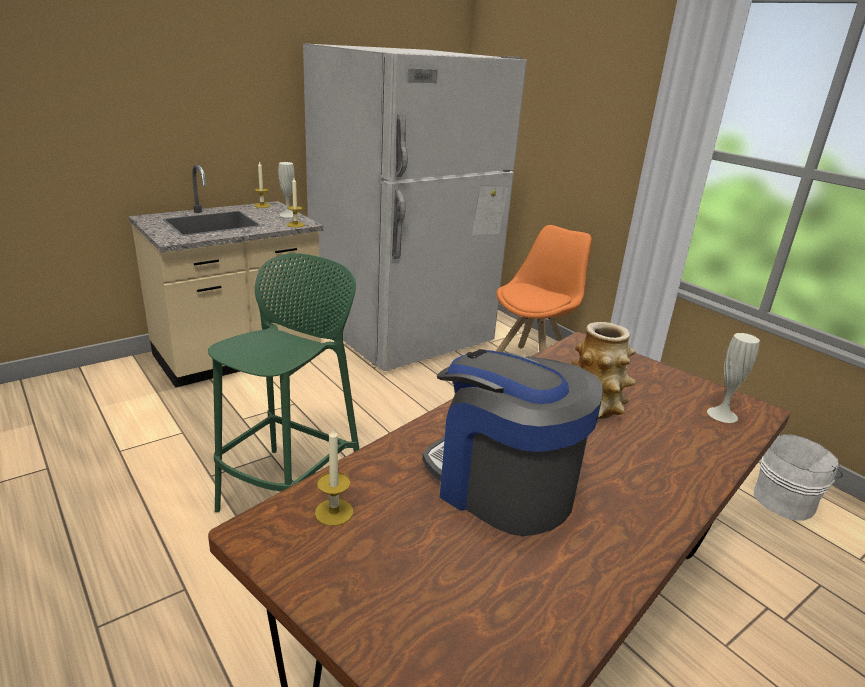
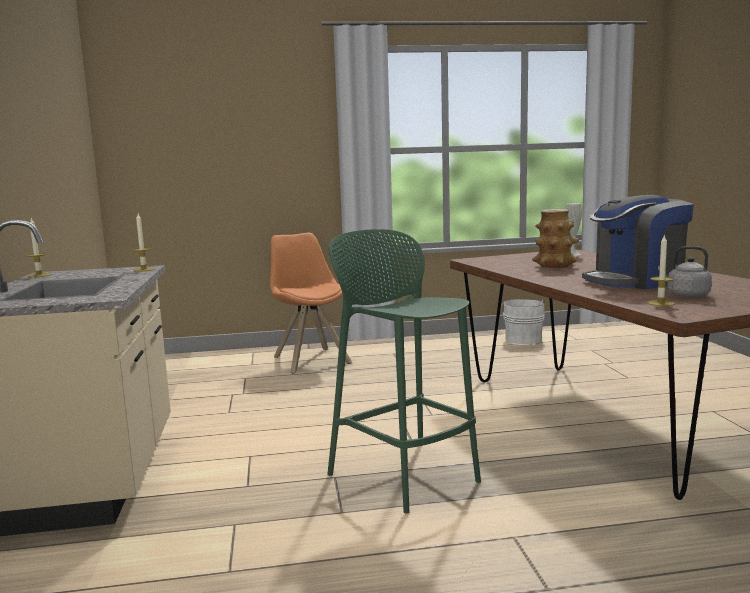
camera: 60 degrees left, 15 degrees down
(288, 215) = (100, 270): white vase -> none
(402, 330) = (175, 390): white fridge -> none
(409, 537) = (685, 294): none -> grey kettle

